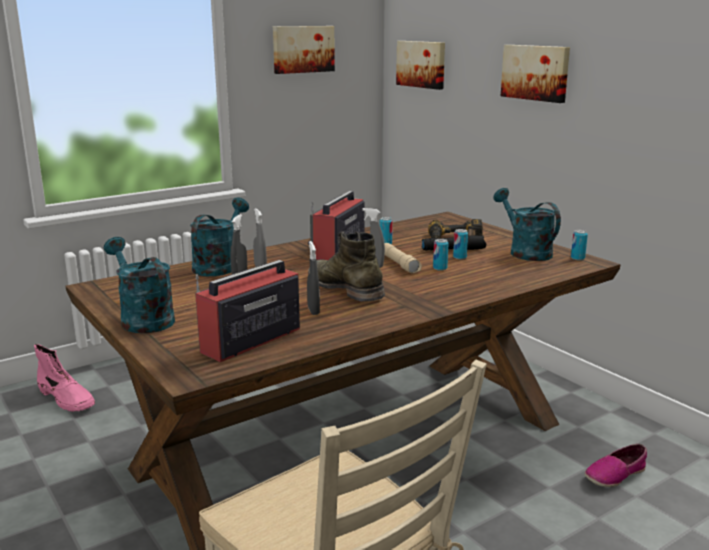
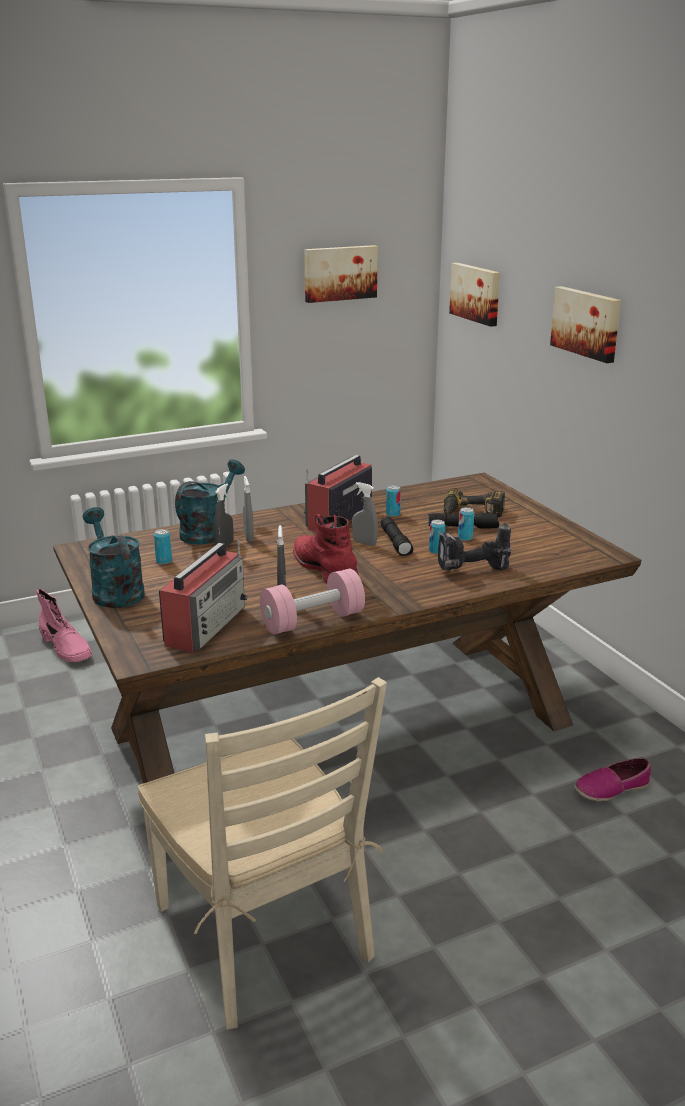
camera: 10 degrees right, 5 degrees up
(249, 340) = (206, 625): radio -> radio turned 150 degrees clockwise
(345, 287) = (325, 569): green boot -> red boot
(354, 330) = (312, 621): none -> pink dumbbell
(400, 264) = (396, 543): beige flashlight -> black flashlight
(480, 281) = (471, 571): none -> power drill
(525, 252) = (542, 535): turquoise watering can -> none
(577, 258) = (596, 548): can -> can (164, 561)

